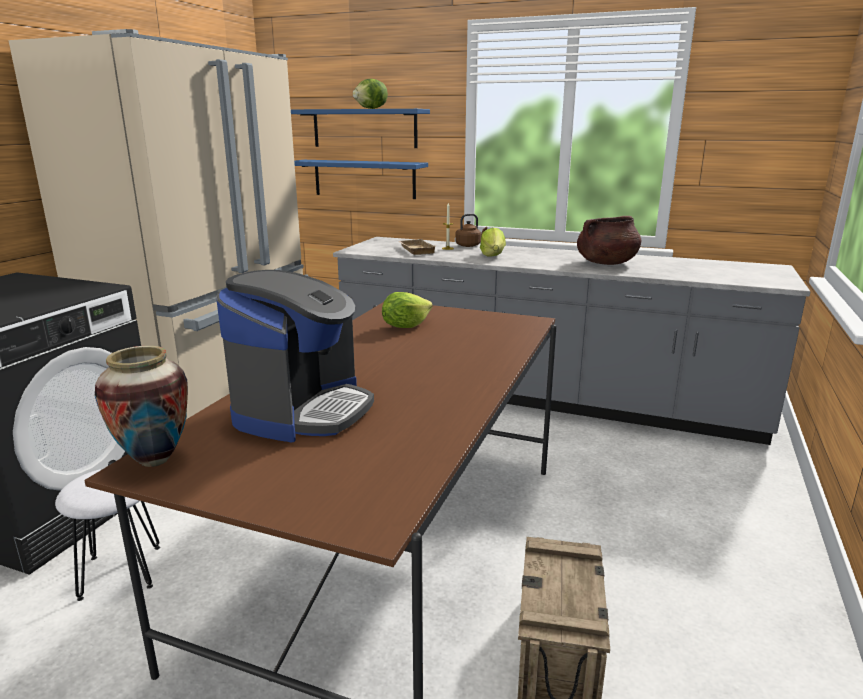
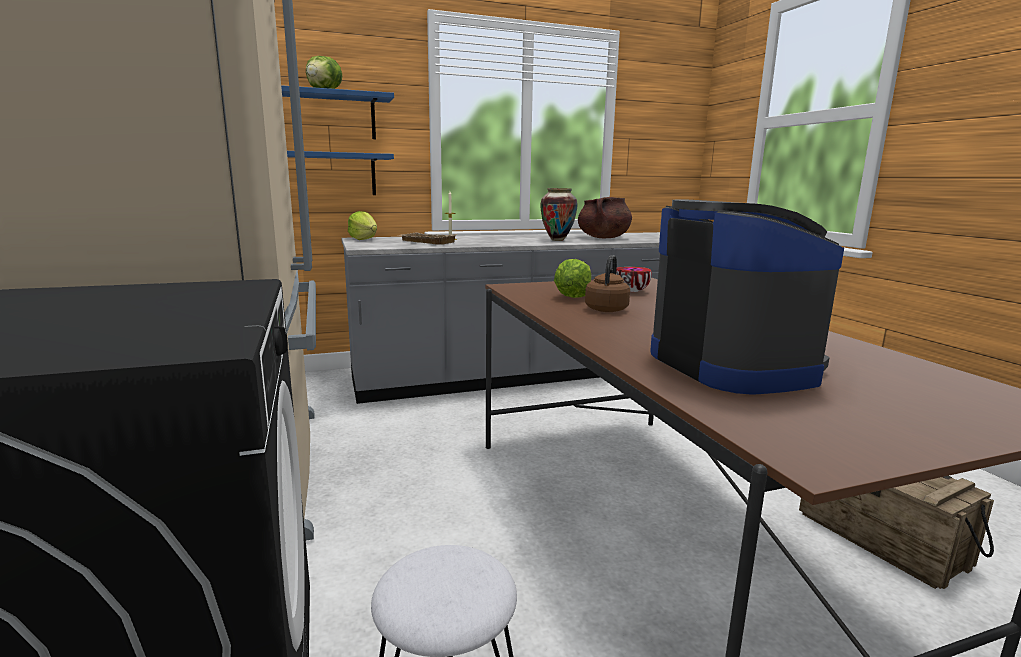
camera: 40 degrees left, 5 degrees down
(154, 460) = (794, 445): vase -> vase (557, 240)
(469, 245) = (460, 236): brown kettle -> brown kettle (607, 309)
(472, 331) = (632, 291): none -> bowl
(493, 256) = (508, 240): lettuce -> lettuce (364, 239)

